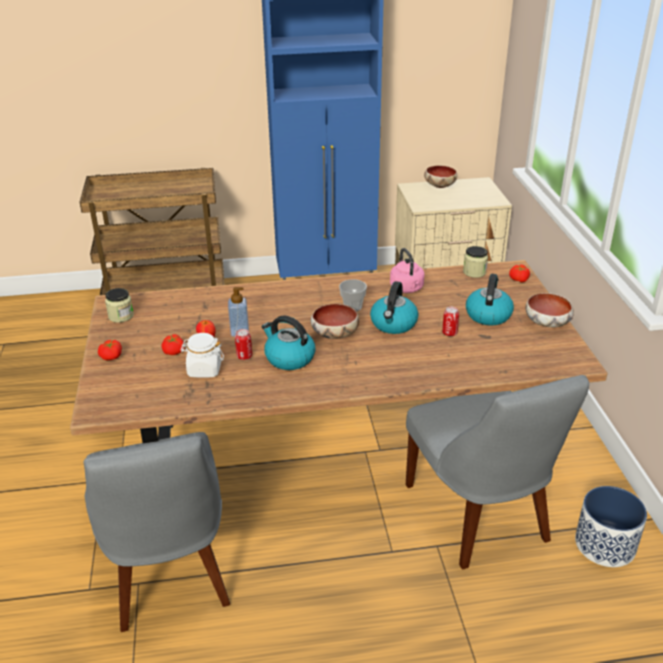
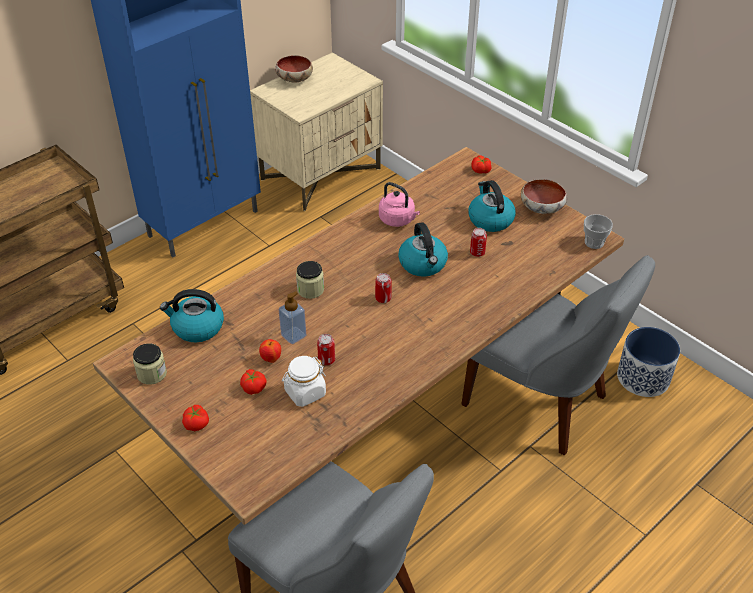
camera: 35 degrees left, 10 degrees up
(289, 358) = (369, 342): kettle -> kettle (197, 327)
(334, 334) = (383, 298): bowl -> can
(352, 307) = (369, 261): cup -> cup (594, 242)
(474, 272) = (438, 177): jar -> jar (310, 290)

